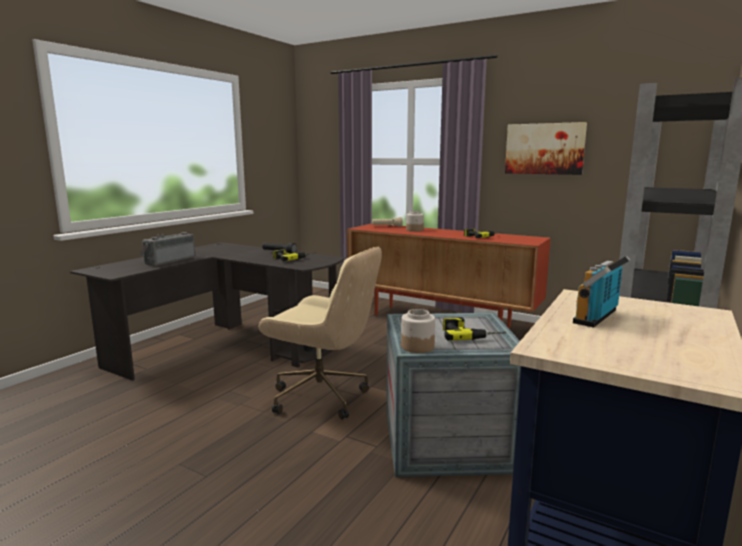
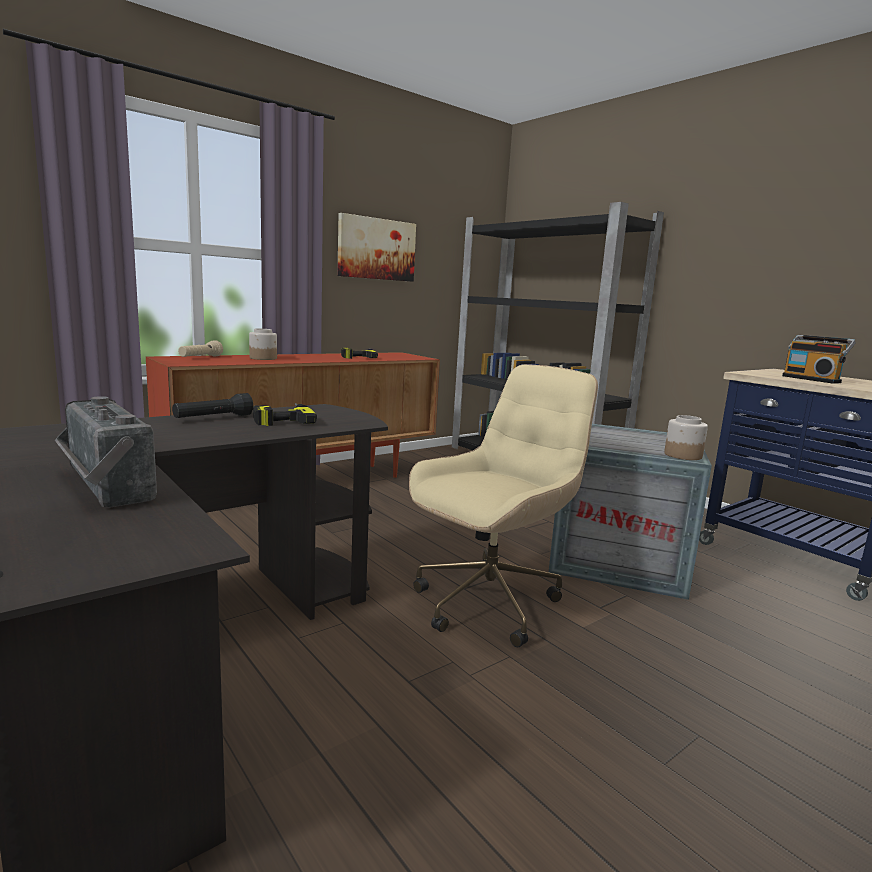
camera: 70 degrees left, 0 degrees up
(470, 334) = (644, 437): power drill -> none

